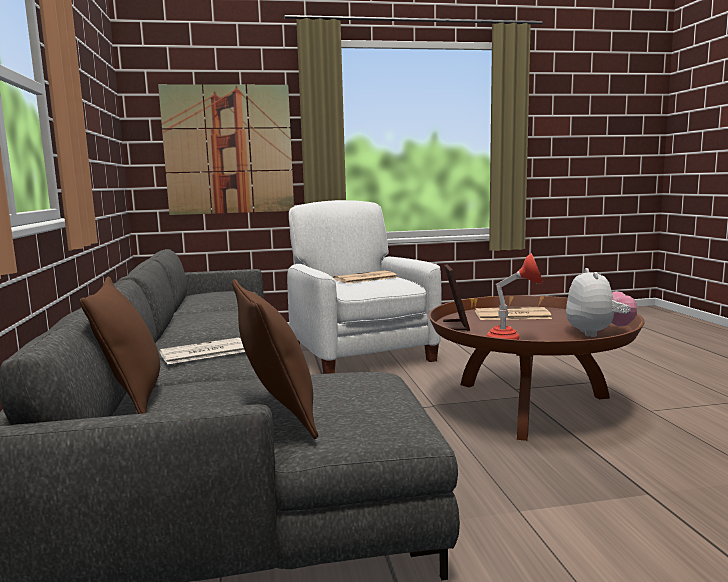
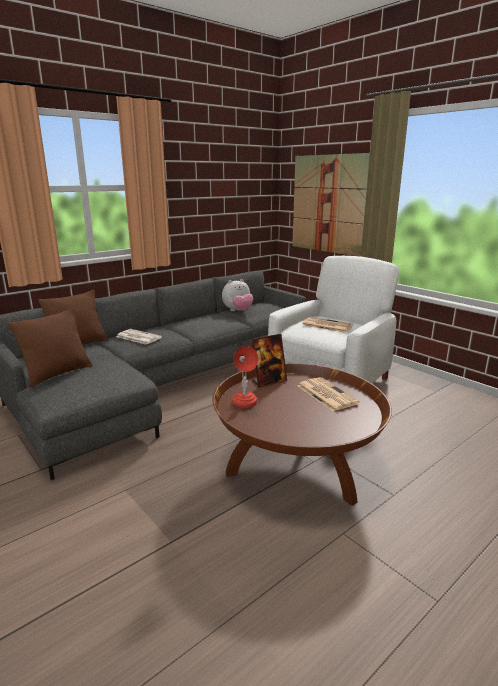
camera: 60 degrees right, 10 degrees up
(597, 333) = (299, 436): plush toy -> plush toy (238, 311)

